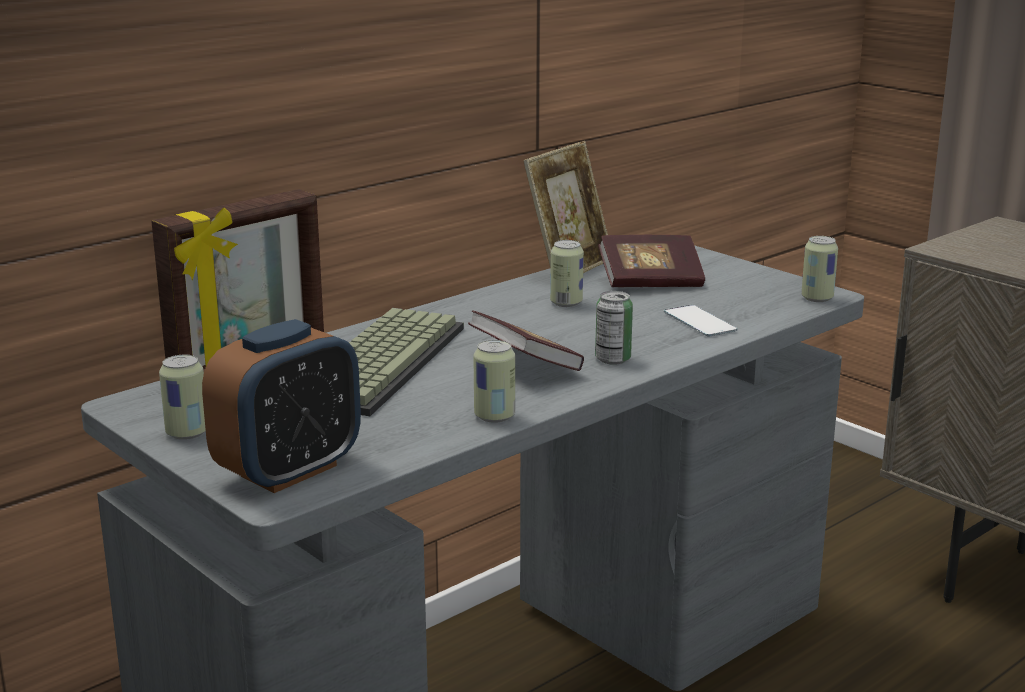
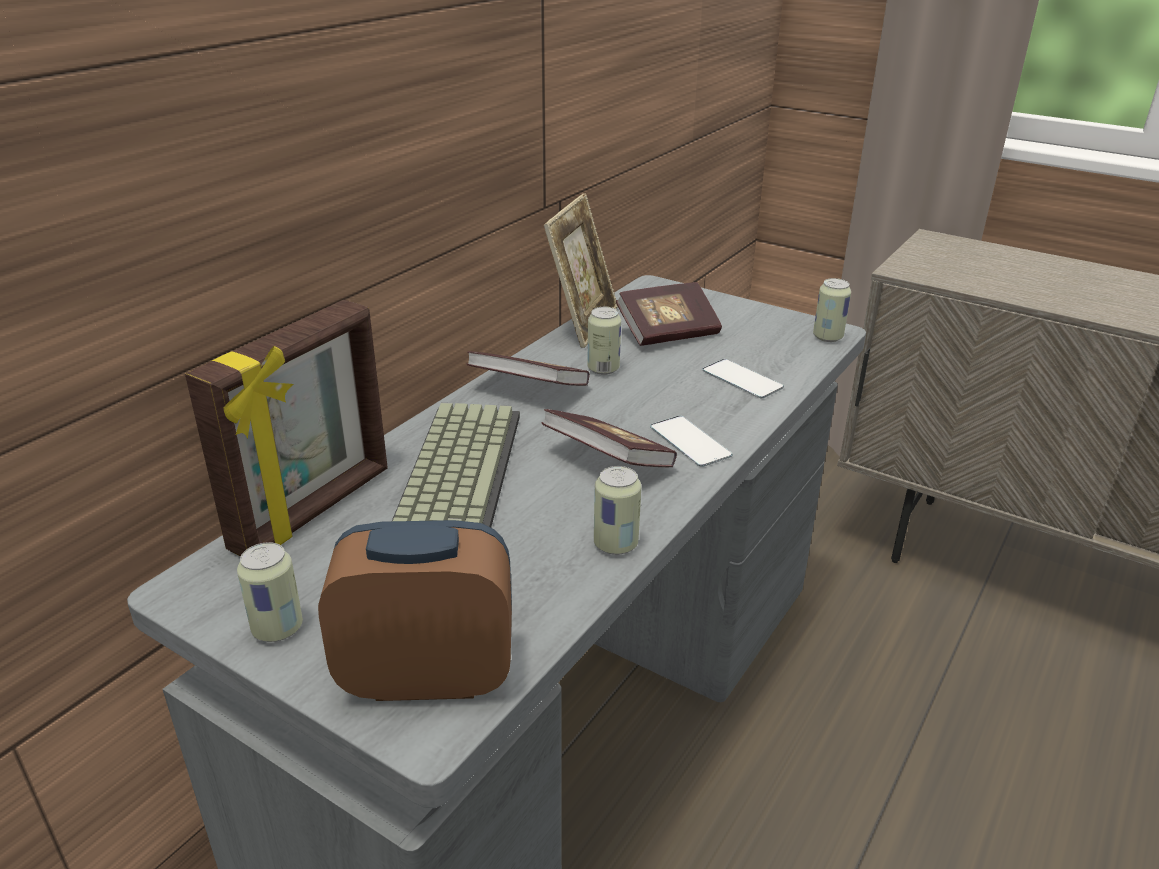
camera: 15 degrees left, 10 degrees up
(289, 471) = (427, 676): alarm clock -> alarm clock turned 120 degrees counterclockwise
(484, 311) = (528, 390): none -> book
(613, 359) = (690, 441): can -> phone

